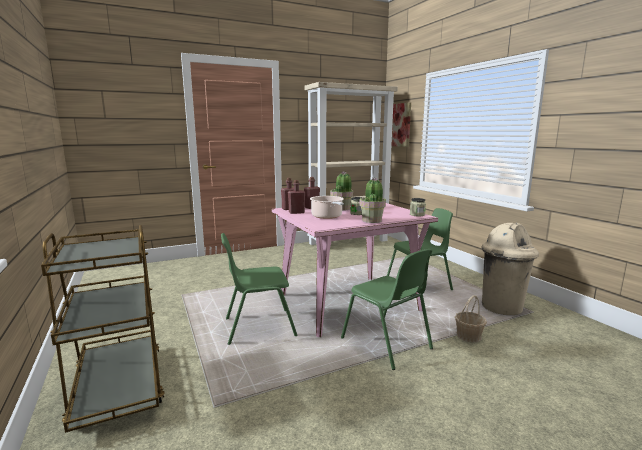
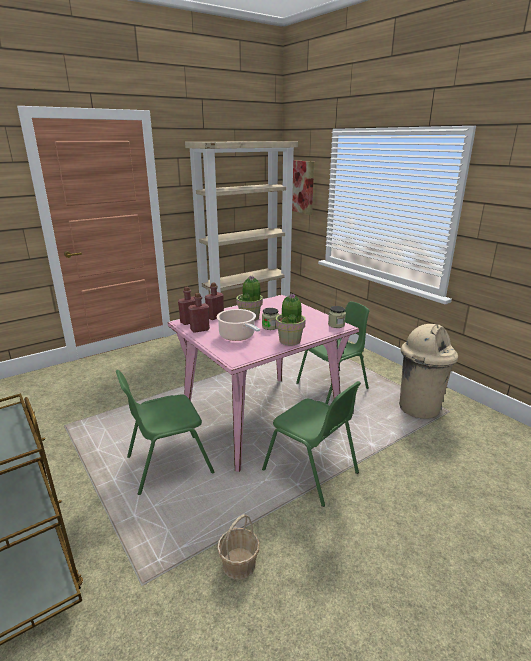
camera: 10 degrees left, 10 degrees up
(469, 336) = (391, 450): basket -> basket (239, 564)

